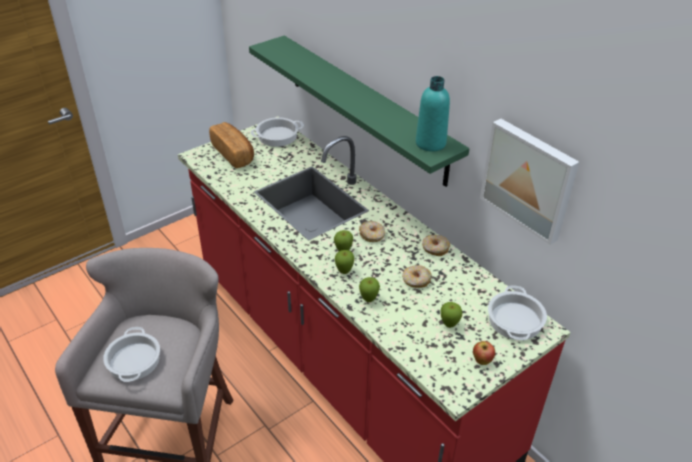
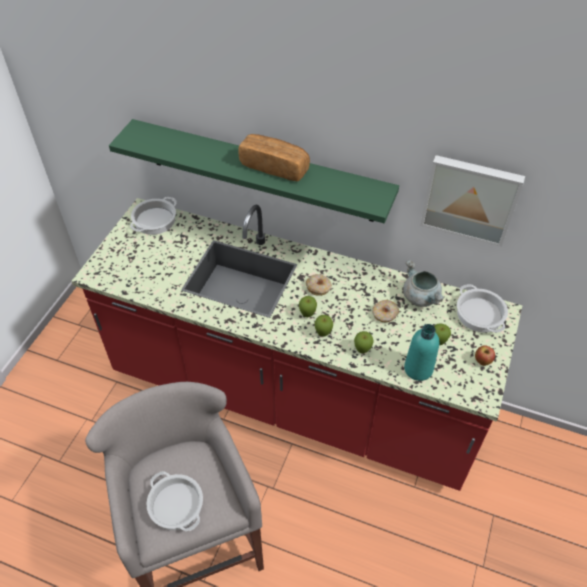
camera: 30 degrees left, 10 degrees up
(234, 154) = (128, 257): bread -> bread (275, 167)
(430, 143) = (366, 193): turquoise bottle -> turquoise bottle (418, 369)
(435, 249) = (377, 277): donut -> none
(465, 282) = (421, 297): none -> grey cooking pot

